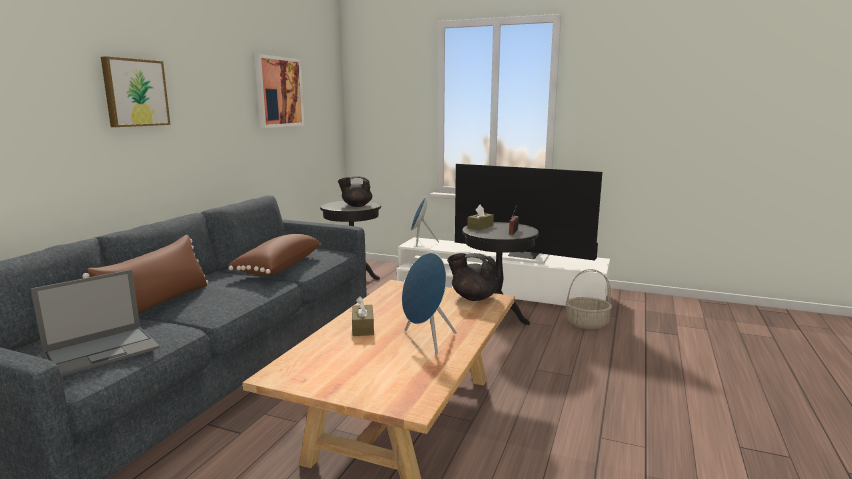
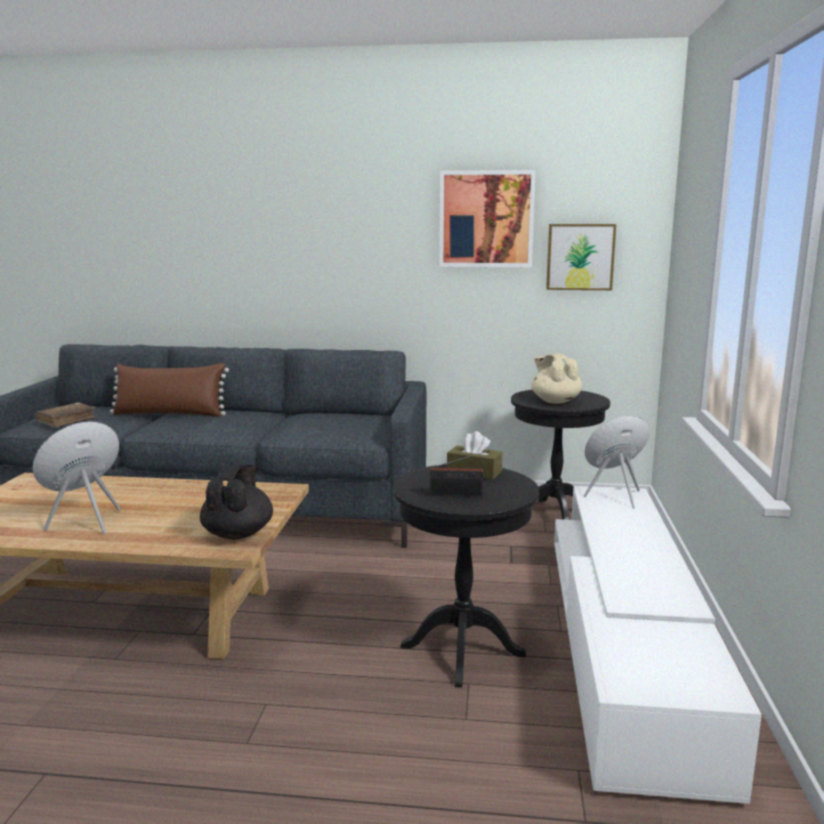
camera: 75 degrees right, 0 degrees up
(103, 350) = (66, 421): laptop -> brown book
(134, 93) = (260, 224): picture -> picture (580, 257)
(277, 267) = (292, 426): brown pillow -> none
(356, 206) = (555, 401): black teapot -> beige teapot
(363, 327) = (134, 492): brown tissue box -> none
(524, 255) = (632, 588): television -> none
(587, 324) = (503, 766): basket -> none

